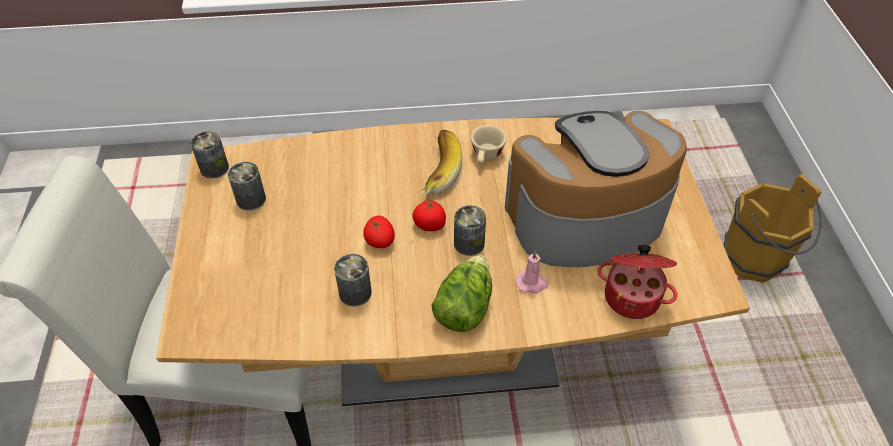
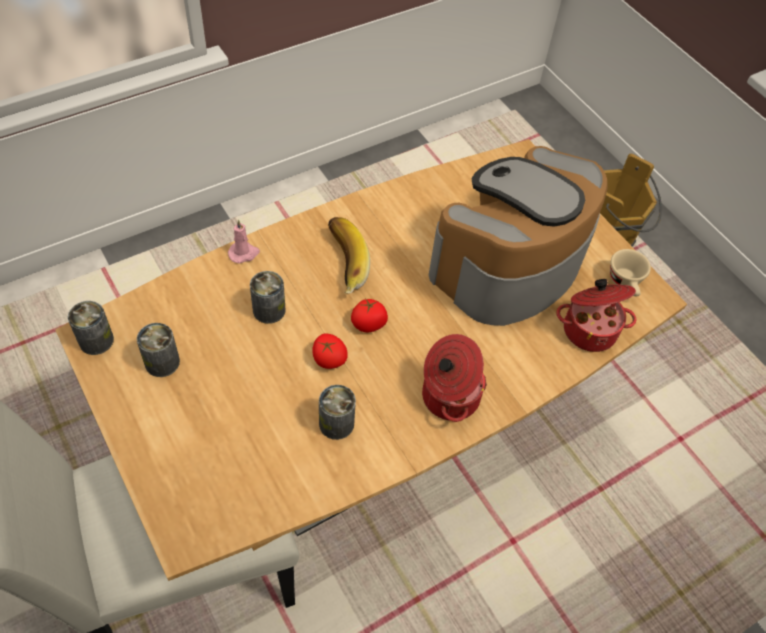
camera: 30 degrees left, 5 degrees up
(463, 306) = (448, 396): lettuce -> cooking pot
(469, 243) = (417, 330): can -> can (269, 310)
(486, 157) = (383, 232): beige cup -> beige cup (625, 284)
(532, 283) = (497, 349): pink candle -> pink candle (244, 253)

